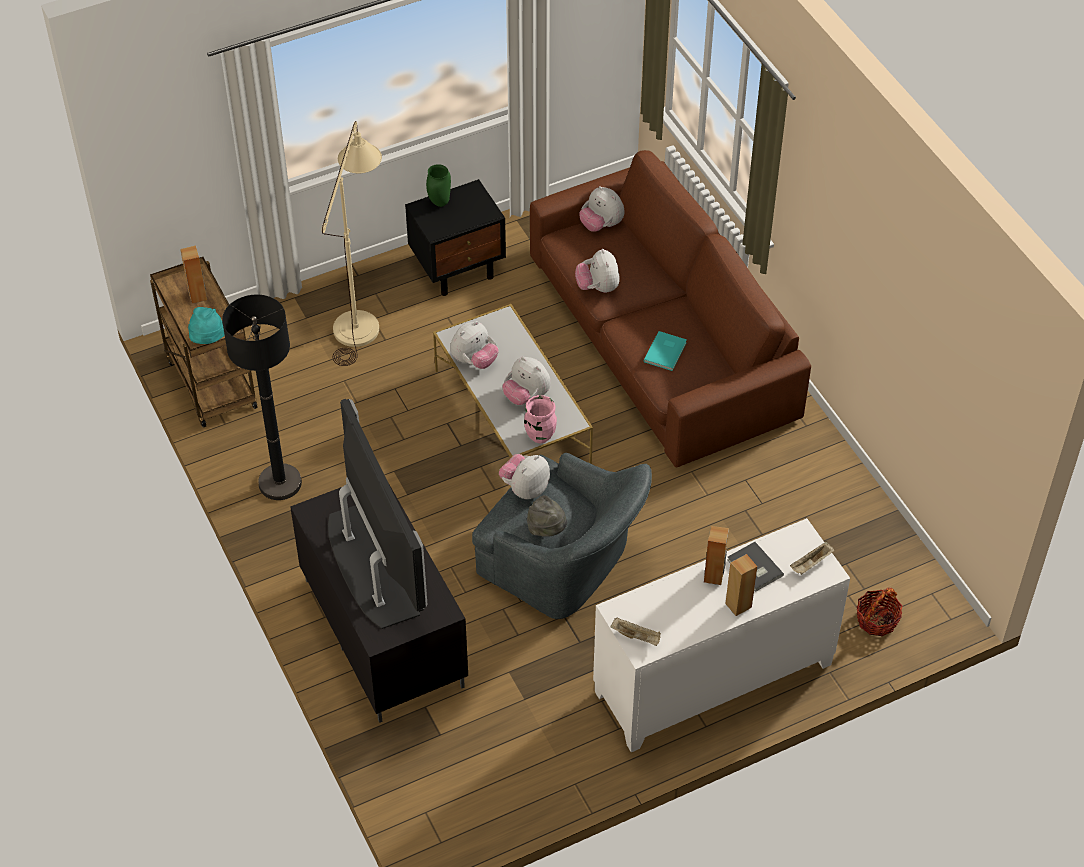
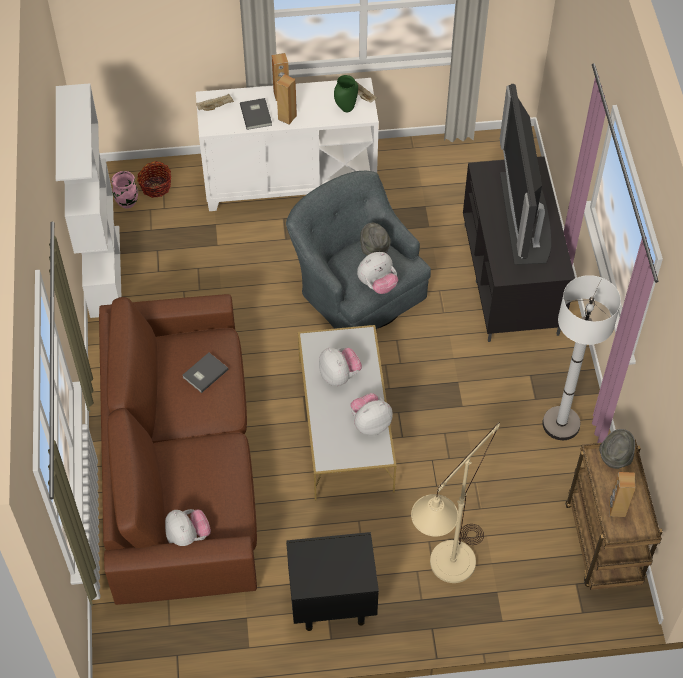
camera: 160 degrees left, 5 degrees up
(207, 339) = (615, 456): turquoise hat -> grey hat
(280, 483) = (561, 424): black floor lamp -> white floor lamp
(440, 203) = (343, 579): green vase -> green vase (345, 108)
(540, 436) = (344, 336): pink vase -> pink vase (127, 203)
(598, 287) = (229, 459): plush toy -> none
(666, 352) = (204, 373): turquoise book -> grey book
(866, 499) = (104, 271): none -> white bookcase

